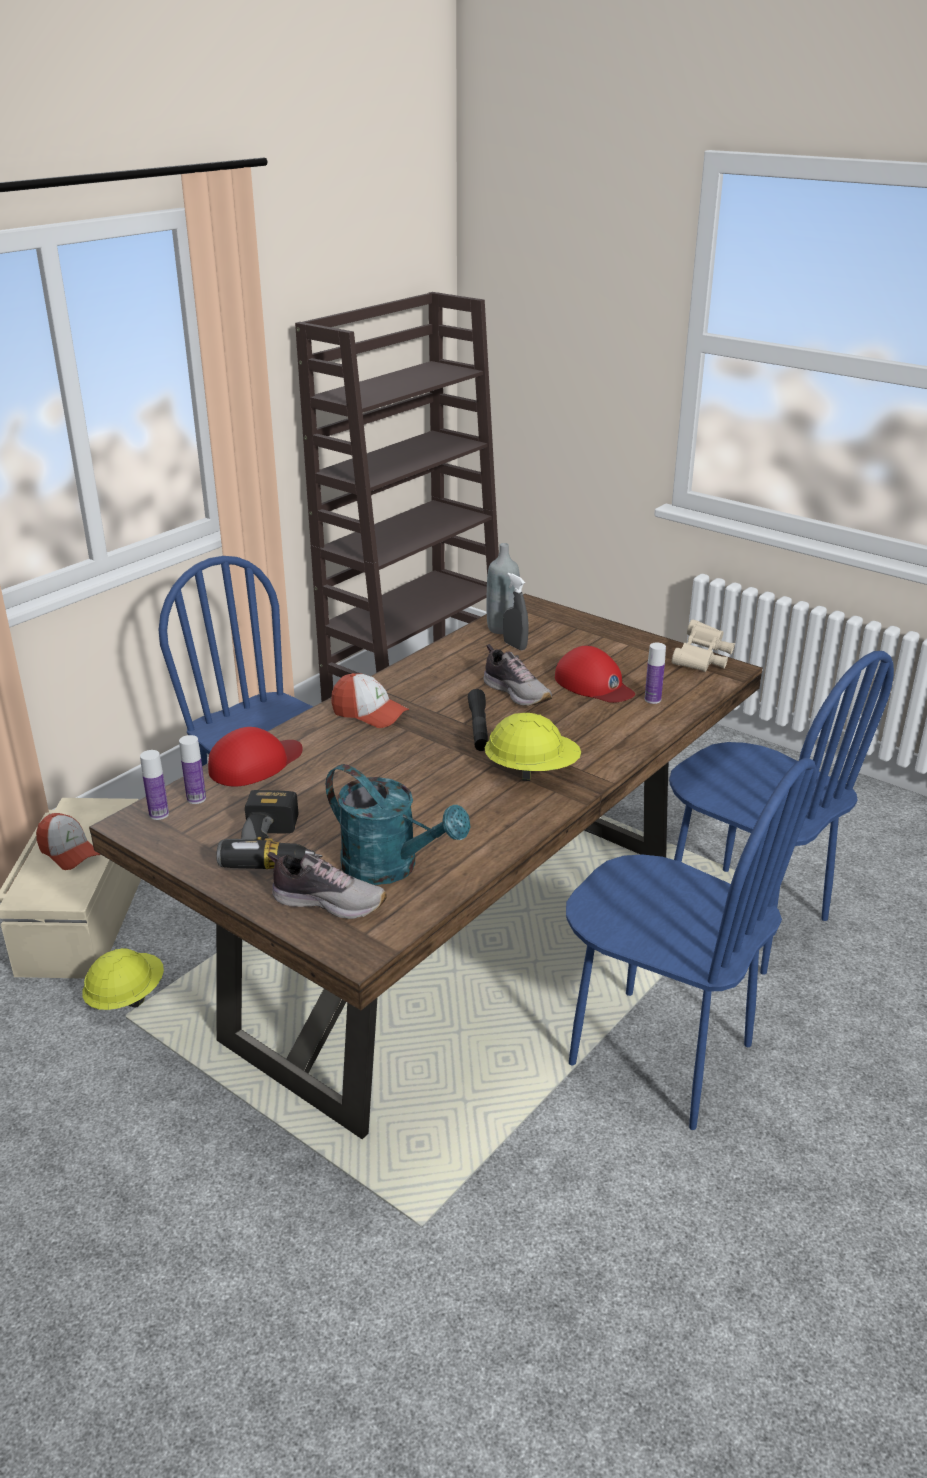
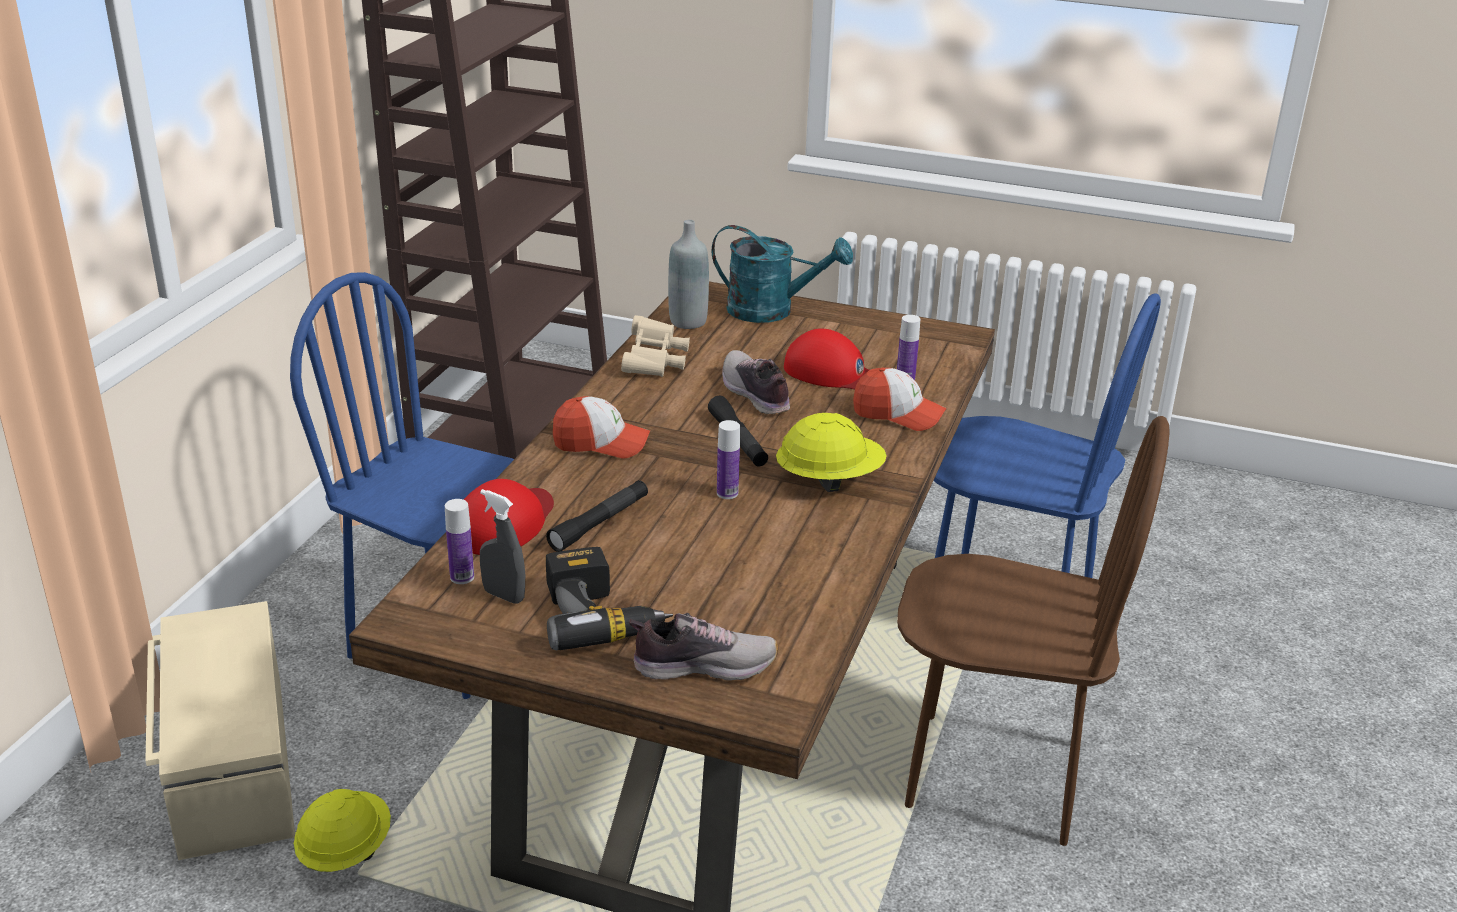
camera: 20 degrees left, 0 degrees up
(69, 852) = (214, 683): cap -> cap (898, 414)
(159, 814) = (428, 604): bottle -> bottle (727, 493)
(325, 775) = (599, 523): none -> black flashlight
(391, 867) = (747, 614): turquoise watering can -> turquoise watering can (772, 311)
(515, 645) = (715, 340): grey spray bottle -> grey spray bottle (504, 595)
(517, 693) = (754, 394): shoe -> shoe turned 150 degrees counterclockwise
(660, 1055) = (994, 776): blue chair -> brown chair
(702, 660) = (928, 329): beige binoculars -> beige binoculars (655, 362)

